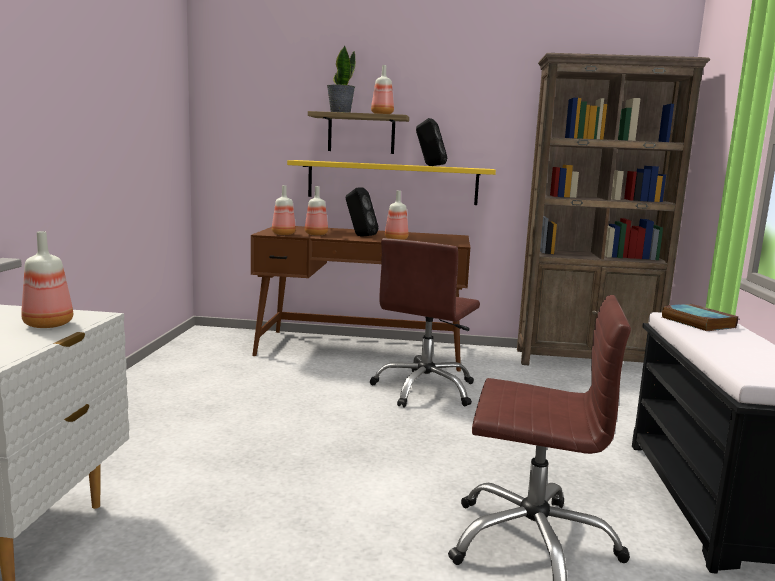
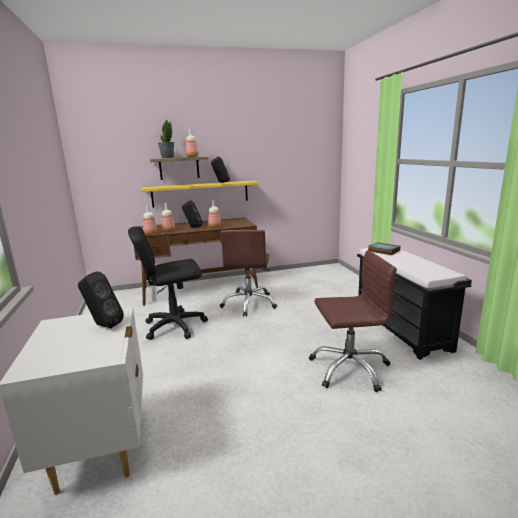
camera: 20 degrees left, 5 degrees up
(49, 324) = (103, 325): bottle -> black speaker
(274, 394) = (175, 326): none -> black office chair
(586, 361) = (311, 271): brown bookcase -> none

